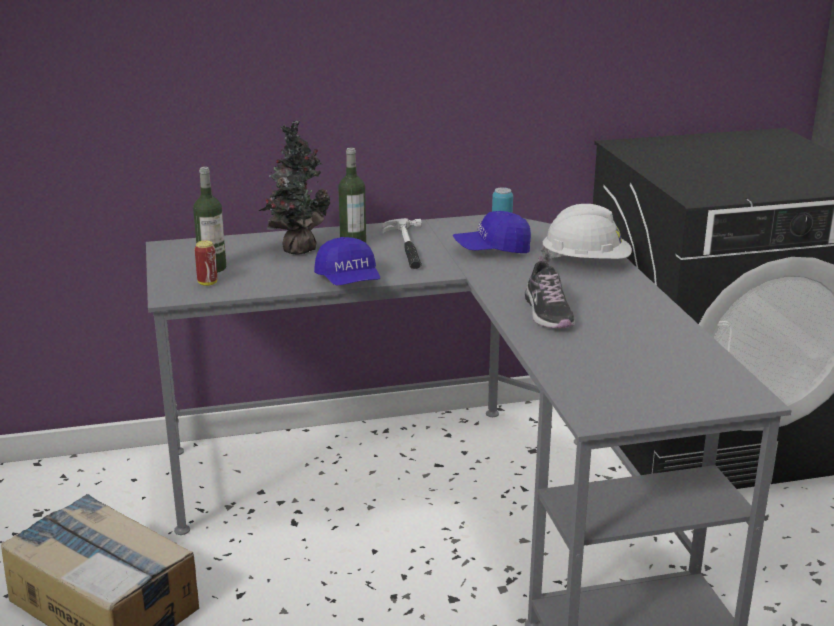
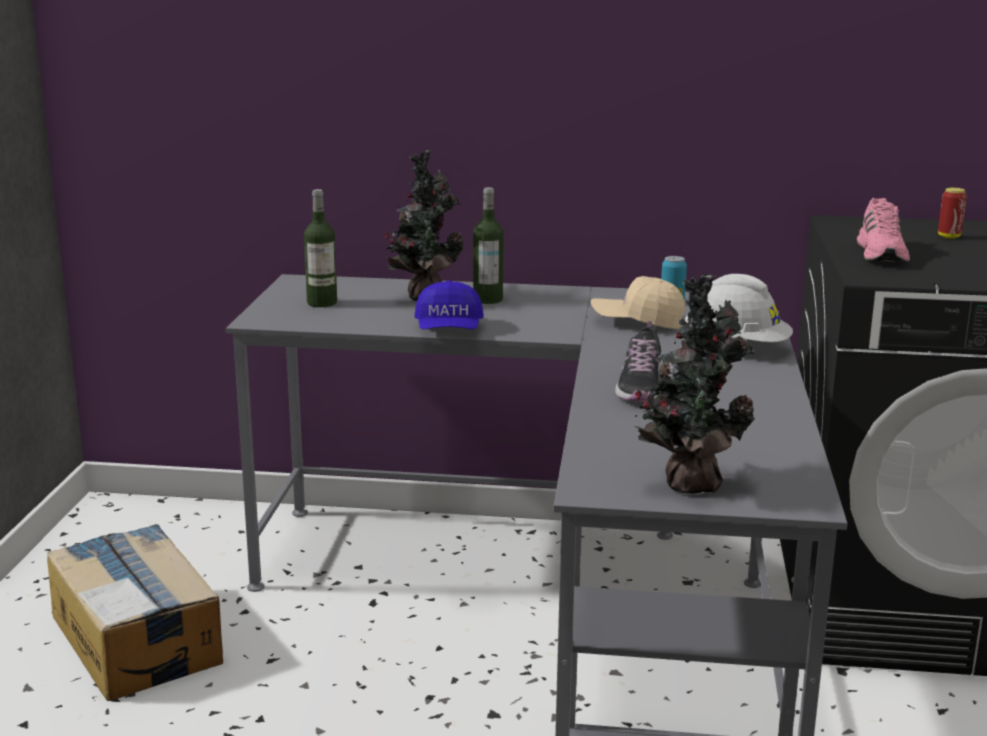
camera: 20 degrees right, 5 degrees down
(207, 283) = (303, 315): can -> can (949, 236)
(407, 247) = (544, 309): hammer -> none
(492, 250) = (637, 322): blue cap -> beige cap
(658, 396) = (689, 483): none -> potted plant
(684, 174) = (882, 253): none -> pink shoe

